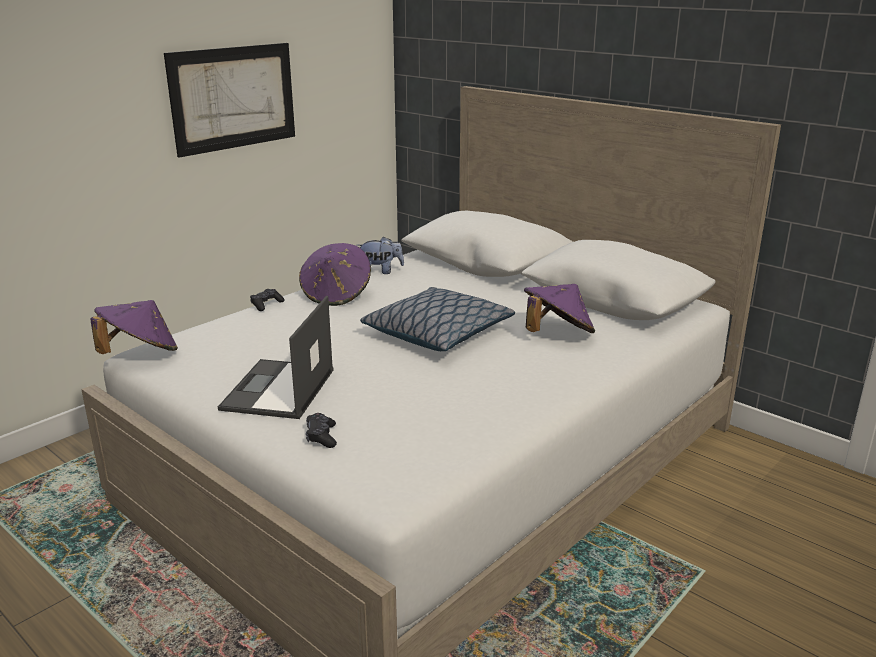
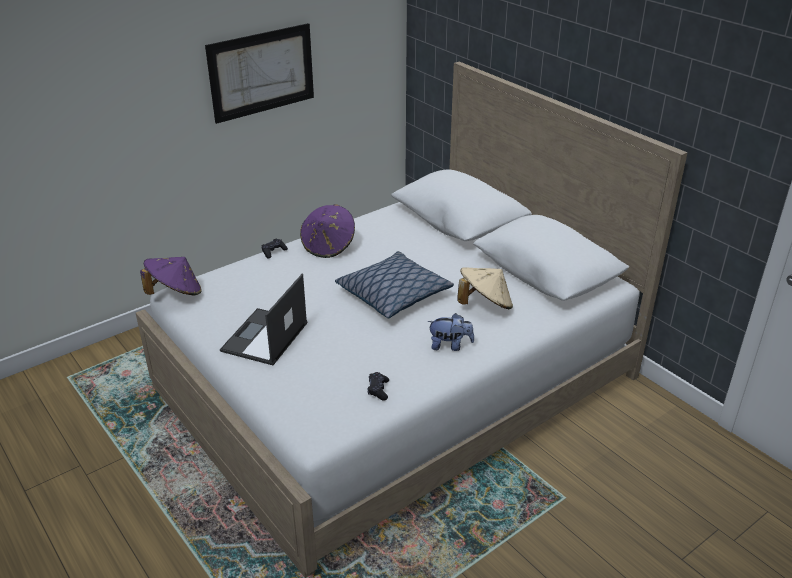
camera: 10 degrees right, 10 degrees up
(321, 437) = (284, 382): black game controller -> black game controller (378, 390)
(380, 271) = (369, 223): plush toy -> plush toy (450, 345)
(557, 334) = (484, 304): purple hat -> beige hat

